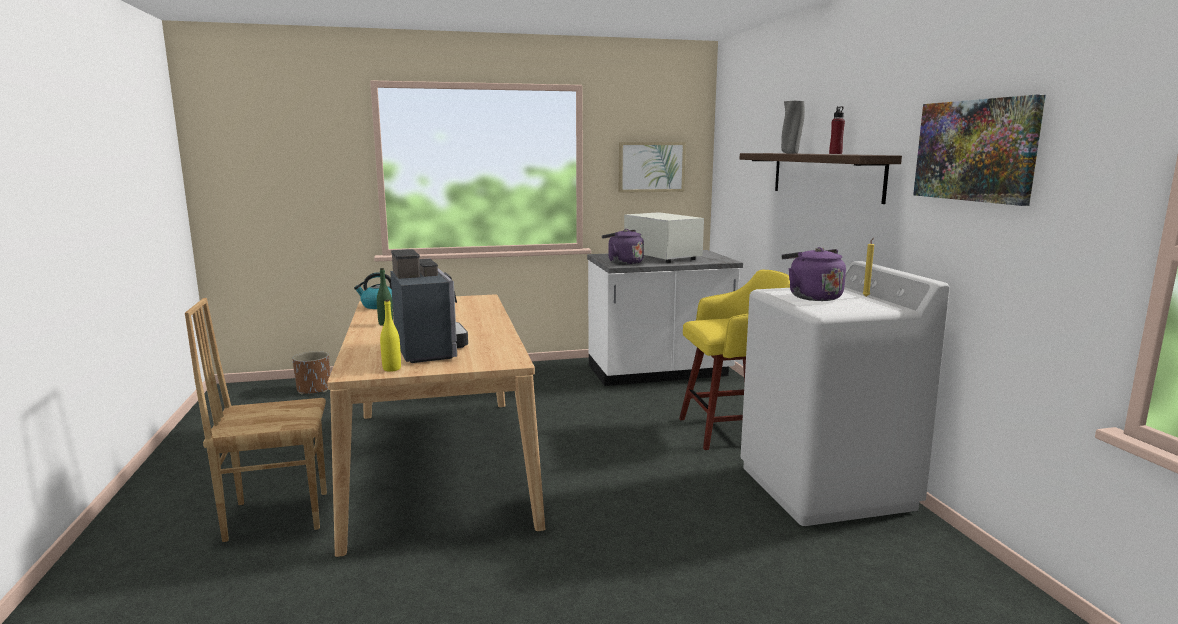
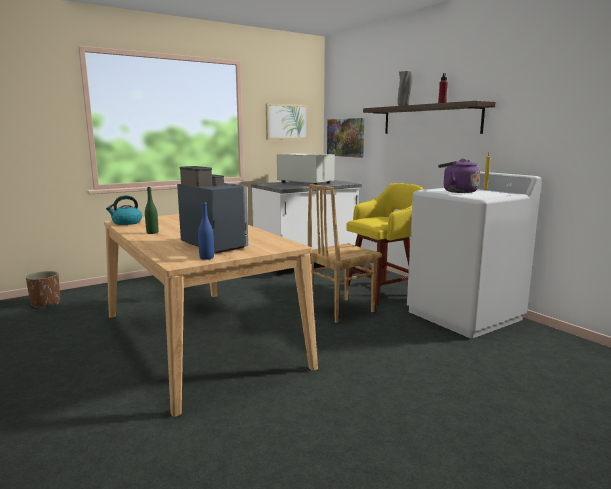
camera: 20 degrees left, 0 degrees up
(277, 515) = (93, 397): brown chair -> brown chair (340, 310)
(392, 369) = (206, 258): yellow bottle -> blue bottle
(623, 263) = (286, 186): purple kettle -> none
(975, 150) = (554, 94): picture -> picture (346, 137)

